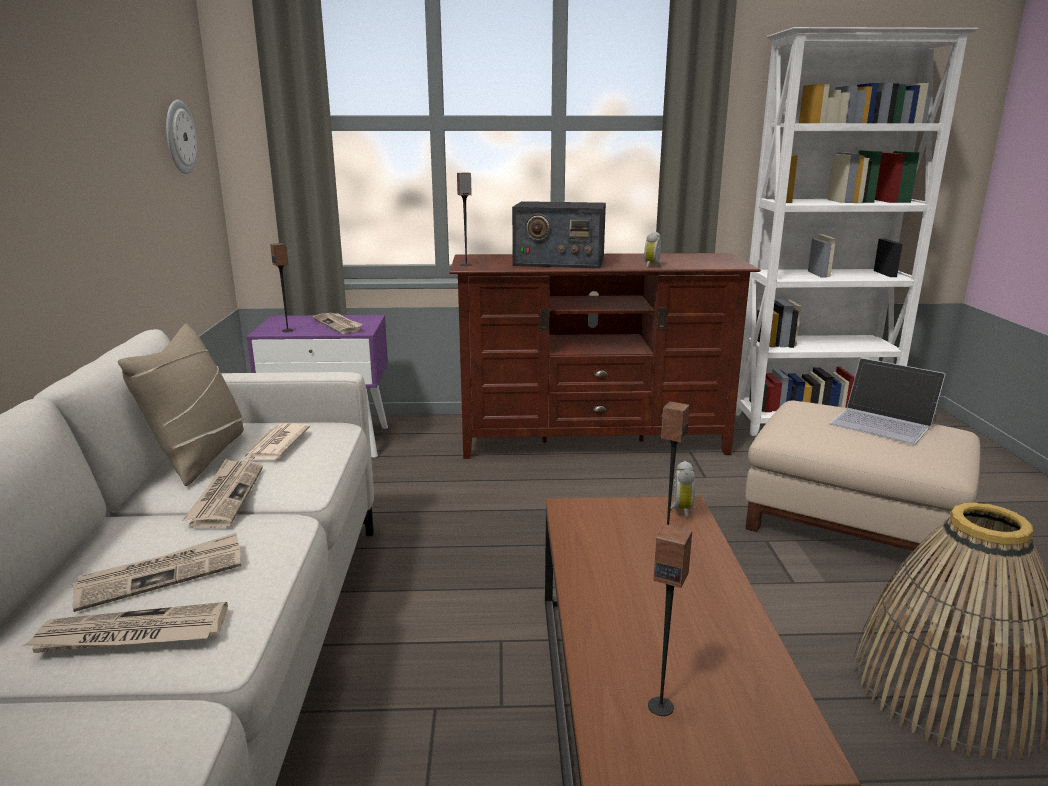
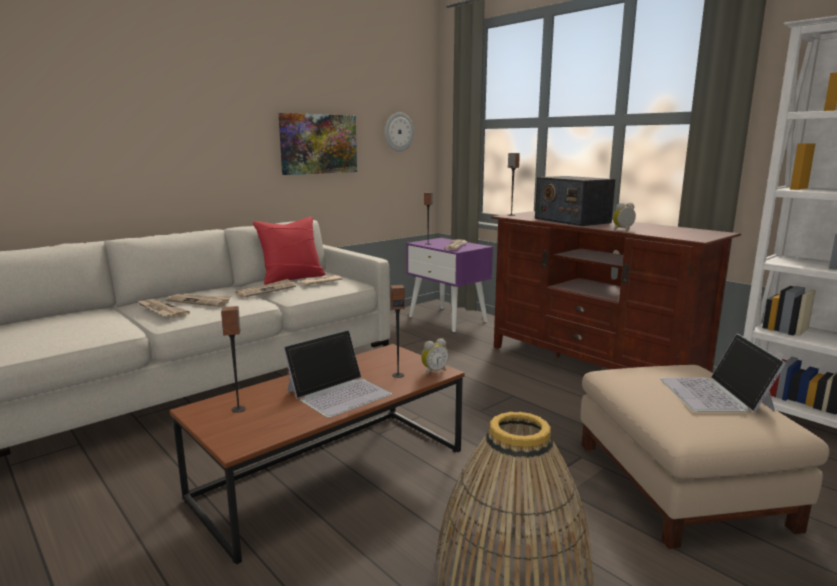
camera: 50 degrees right, 5 degrees down
(94, 169) = (318, 144): none -> picture
(199, 456) = (292, 278): beige pillow -> red pillow
(681, 596) = (339, 392): none -> laptop

